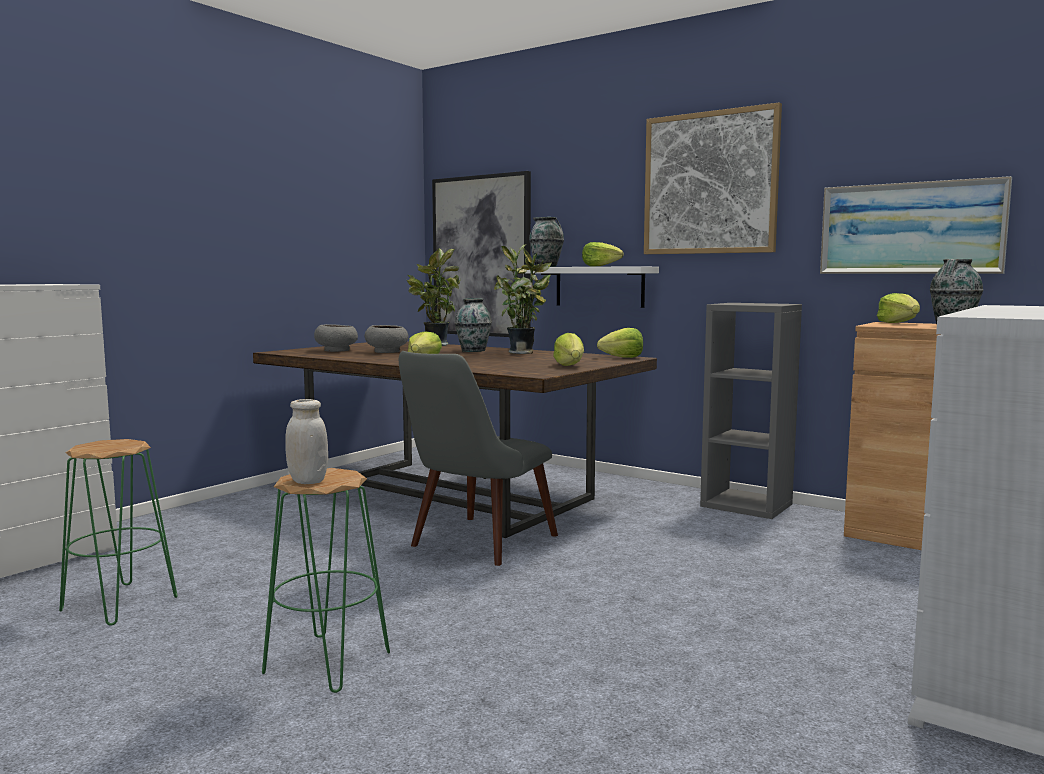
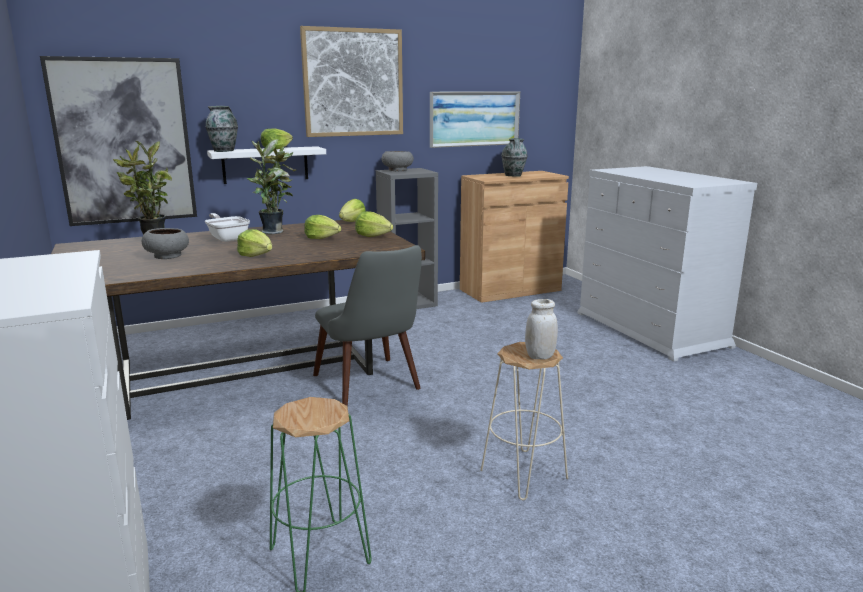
camera: 60 degrees left, 10 degrees up
(328, 662) = (523, 474): green stool -> beige stool
(336, 350) = (109, 266): grey bowl -> grey bowl (397, 170)
(473, 351) = (227, 238): vase -> frying pan
(899, 323) = (481, 175): lettuce -> lettuce (322, 238)

